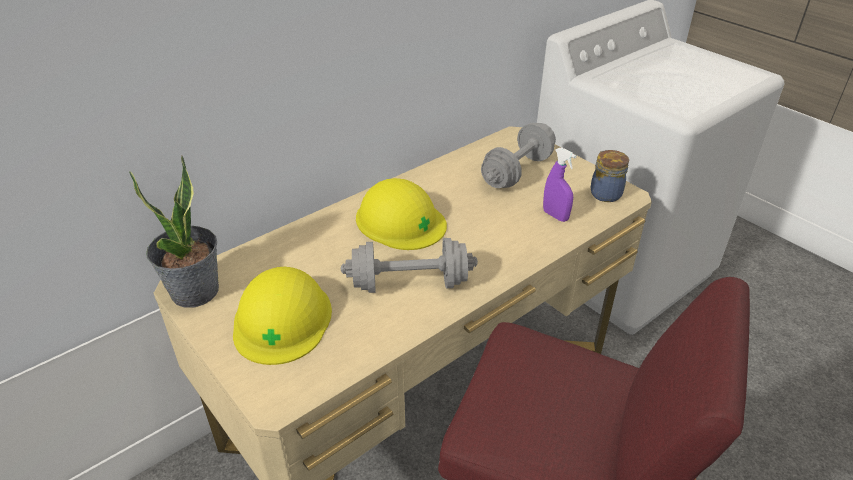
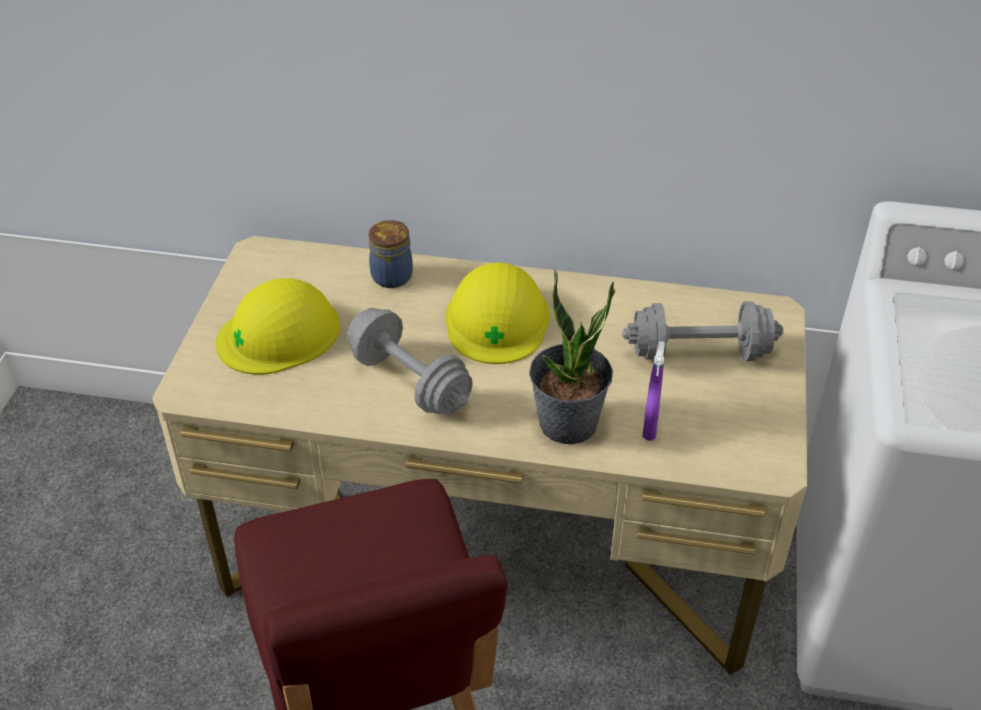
camera: 50 degrees right, 5 degrees up
(195, 292) = (259, 263): potted plant -> potted plant (568, 424)
(605, 193) = (750, 447): jar -> jar (393, 275)

